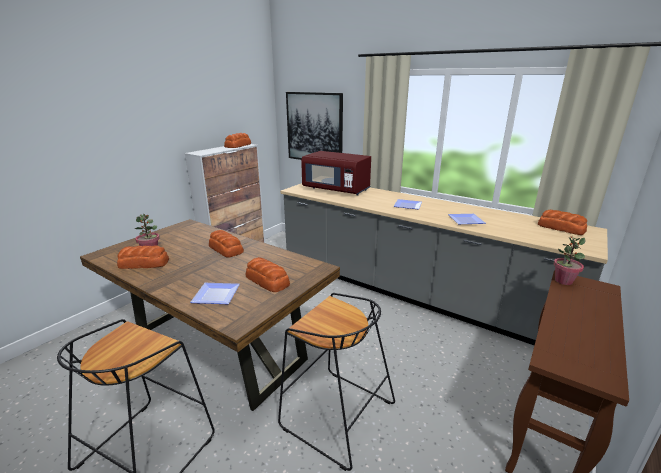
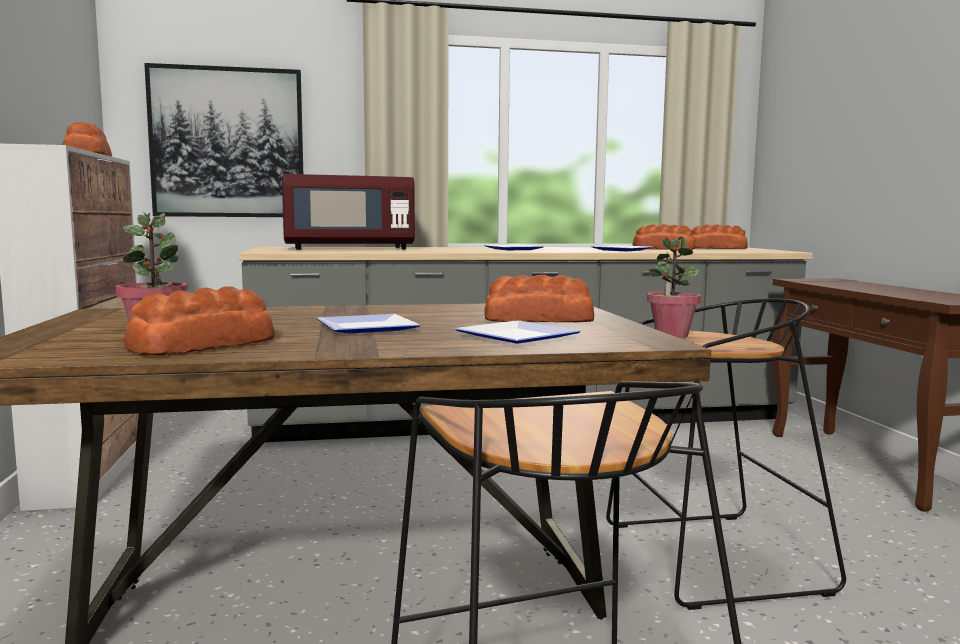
camera: 45 degrees left, 15 degrees down
(203, 266) = (363, 328): none -> plate
(226, 249) = (333, 314): bread -> bread (662, 249)
(563, 281) = (801, 280): potted plant -> potted plant (671, 335)

